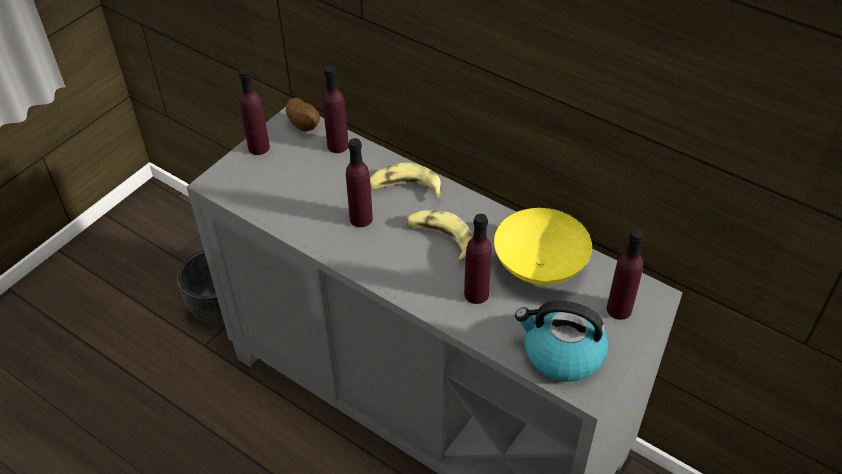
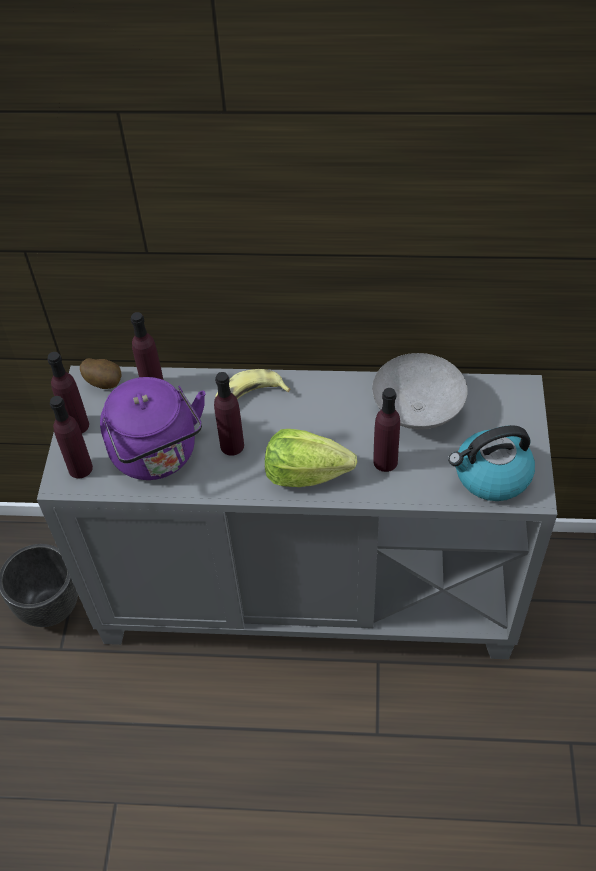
camera: 30 degrees left, 5 degrees up
(298, 198) = (158, 456): none -> purple kettle
(401, 269) = (305, 473): none -> lettuce
(440, 238) = (316, 428): banana -> none
(540, 268) = (419, 411): yellow bowl -> grey bowl
(619, 309) = (506, 415): purple bottle -> purple bottle (80, 468)

